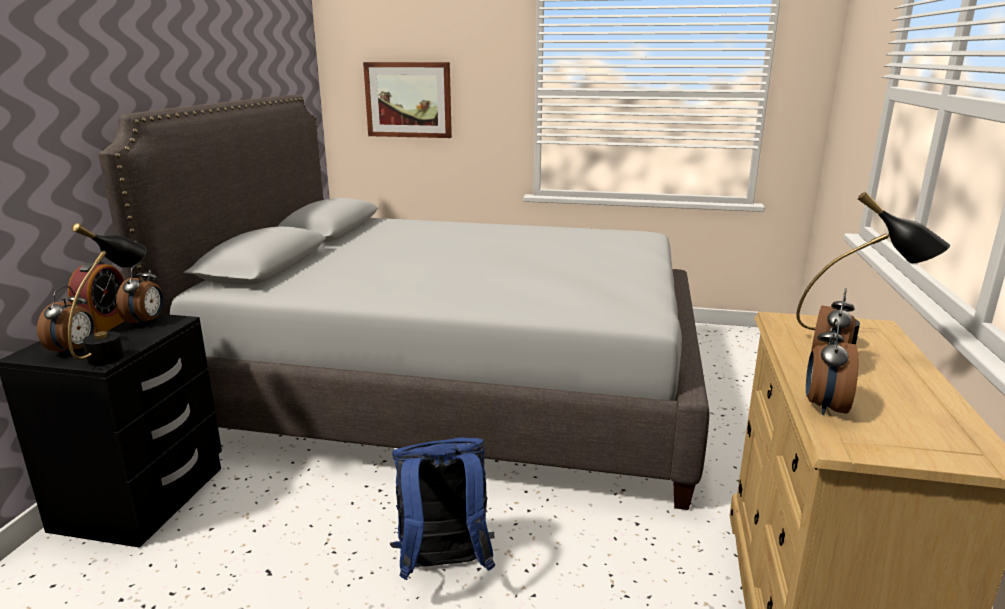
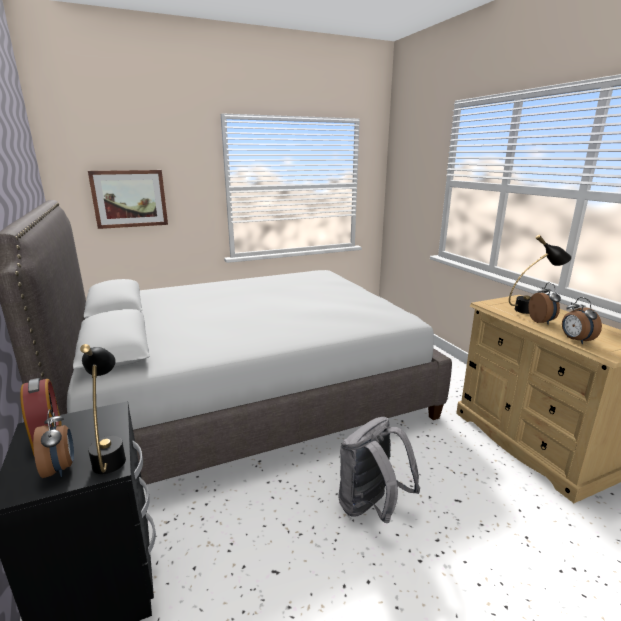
camera: 35 degrees left, 0 degrees up
(146, 322) = (85, 420): alarm clock -> none
(443, 567) = (371, 507): blue backpack -> grey backpack

